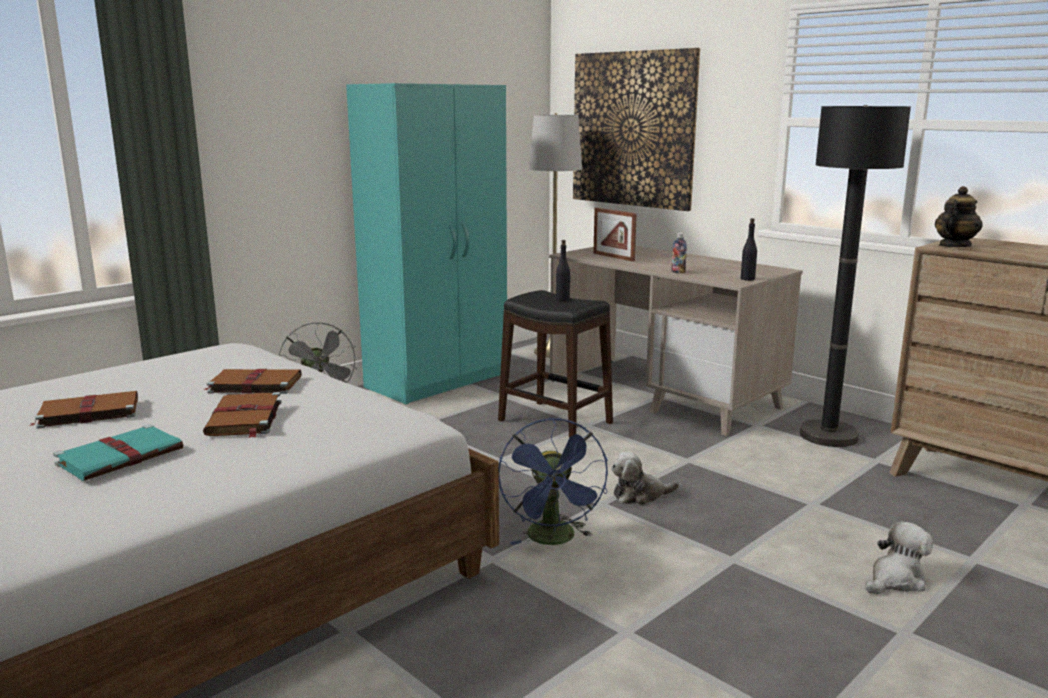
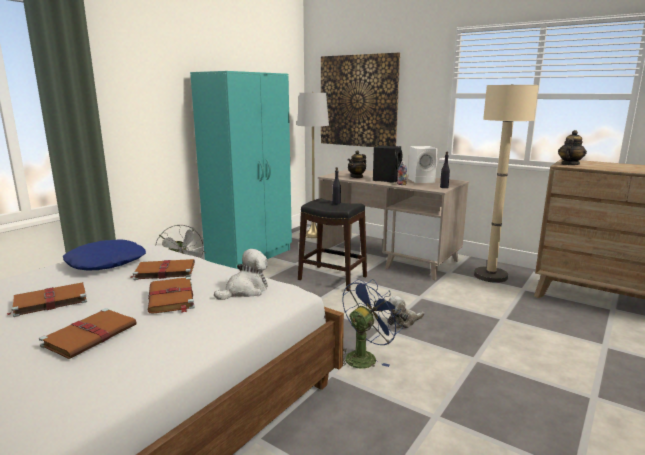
camera: 10 degrees left, 0 degrees up
(122, 456) = (91, 335): turquoise book -> brown book
(181, 368) = (106, 262): none -> blue pillow
(554, 540) = (364, 356): blue fan -> blue fan turned 120 degrees counterclockwise
(613, 257) = (357, 177): picture frame -> teapot
(660, 263) = (387, 180): none -> black speaker
(719, 267) = (422, 180): none -> white speaker
(828, 436) = (490, 276): black floor lamp -> beige floor lamp
(895, 580) = (571, 363): plush toy -> plush toy (245, 290)

